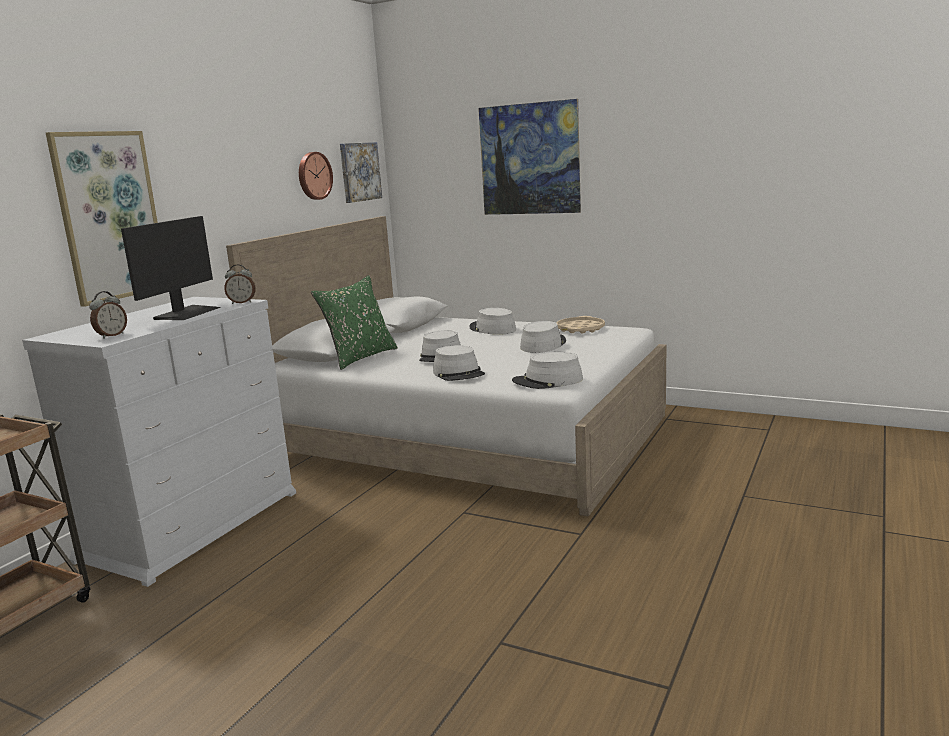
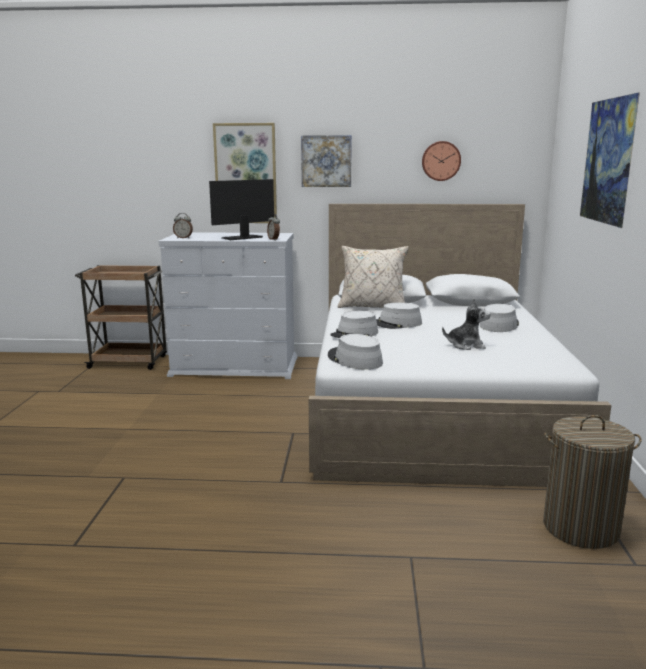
camera: 65 degrees right, 0 degrees up
(187, 313) = (241, 237): monitor -> monitor turned 150 degrees clockwise
(359, 172) = (506, 161): picture -> picture (326, 161)
(360, 358) = (372, 307): green pillow -> beige pillow
(543, 344) = (466, 345): grey hat -> plush toy
(580, 329) = (541, 351): beige tray -> none
(718, 432) = (581, 528): none -> laundry basket

